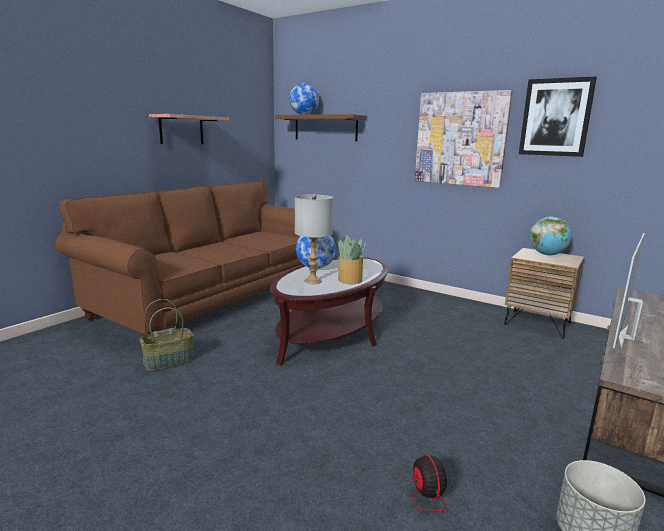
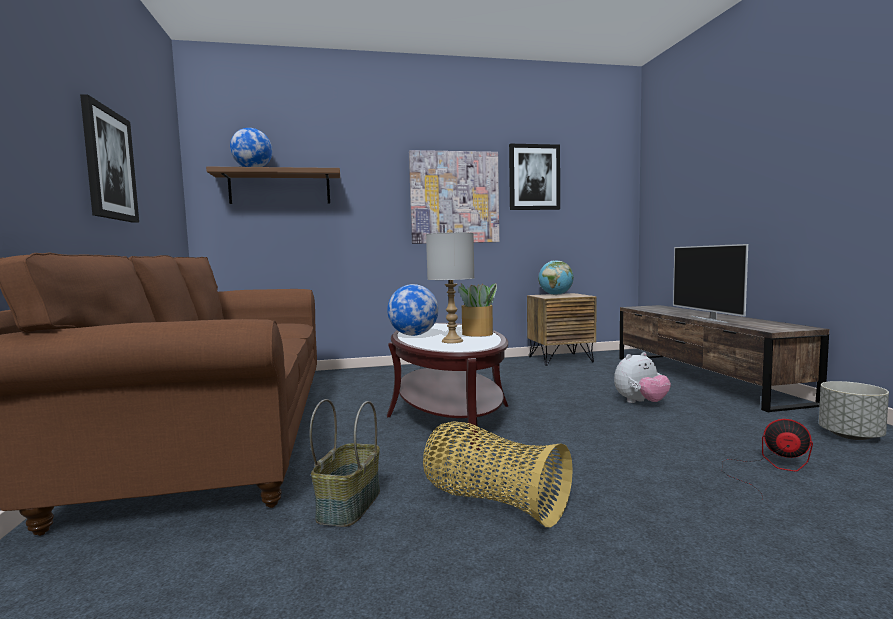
camera: 45 degrees left, 10 degrees down
(181, 130) = (109, 164): shelf -> picture
(211, 396) = (492, 502): none -> basket
(479, 392) = (640, 403): none -> plush toy

